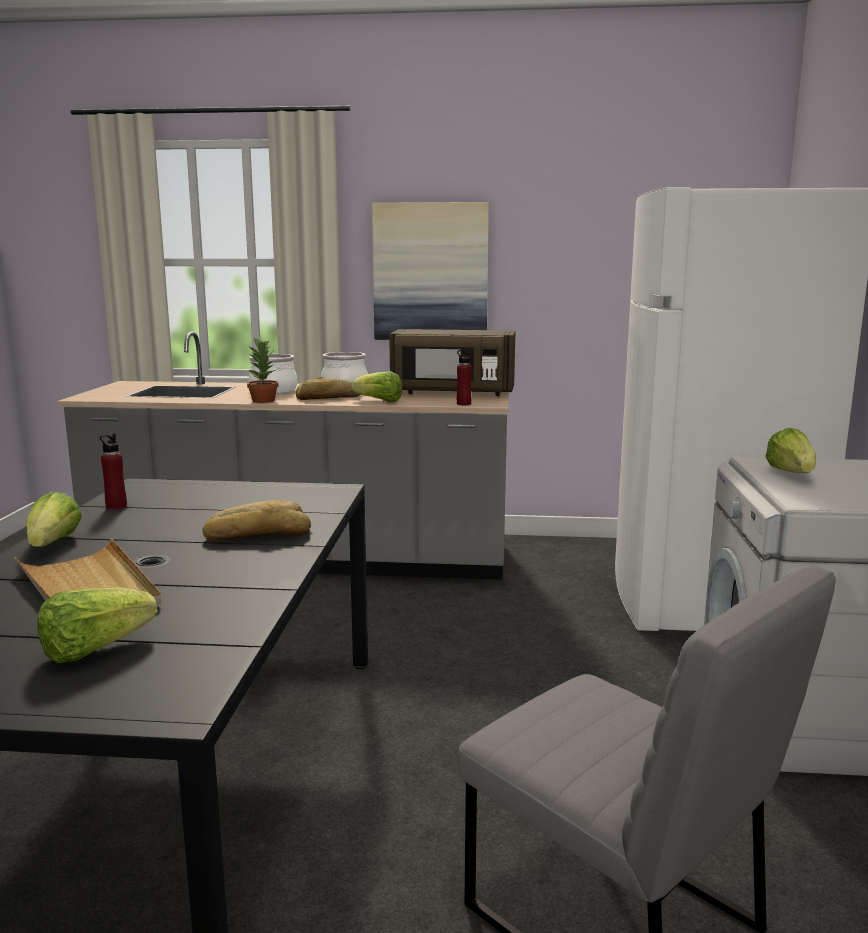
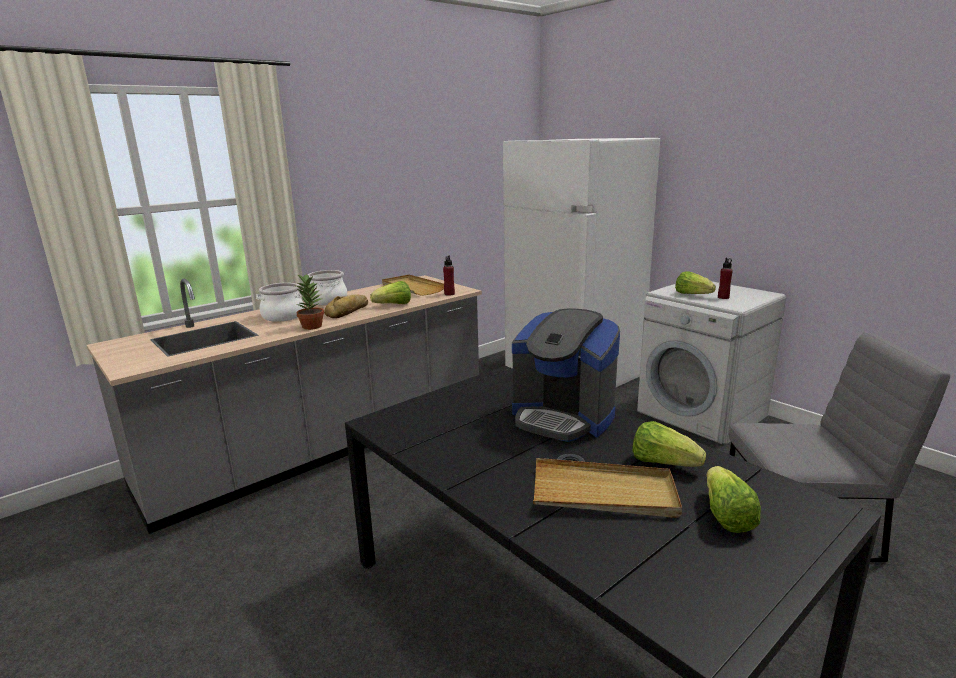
camera: 45 degrees left, 5 degrees up
(53, 544) = (480, 485): lettuce -> lettuce (663, 463)
(116, 506) = (419, 443): red bottle -> red bottle (723, 297)
(258, 534) = (562, 417): bread -> coffee machine
(430, 272) = (354, 198): picture -> none
(452, 393) = (412, 287): brown microwave -> beige tray

